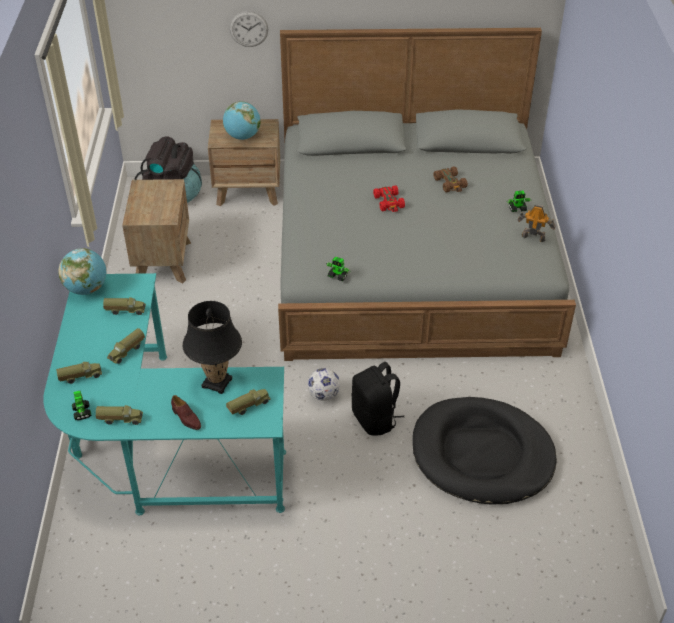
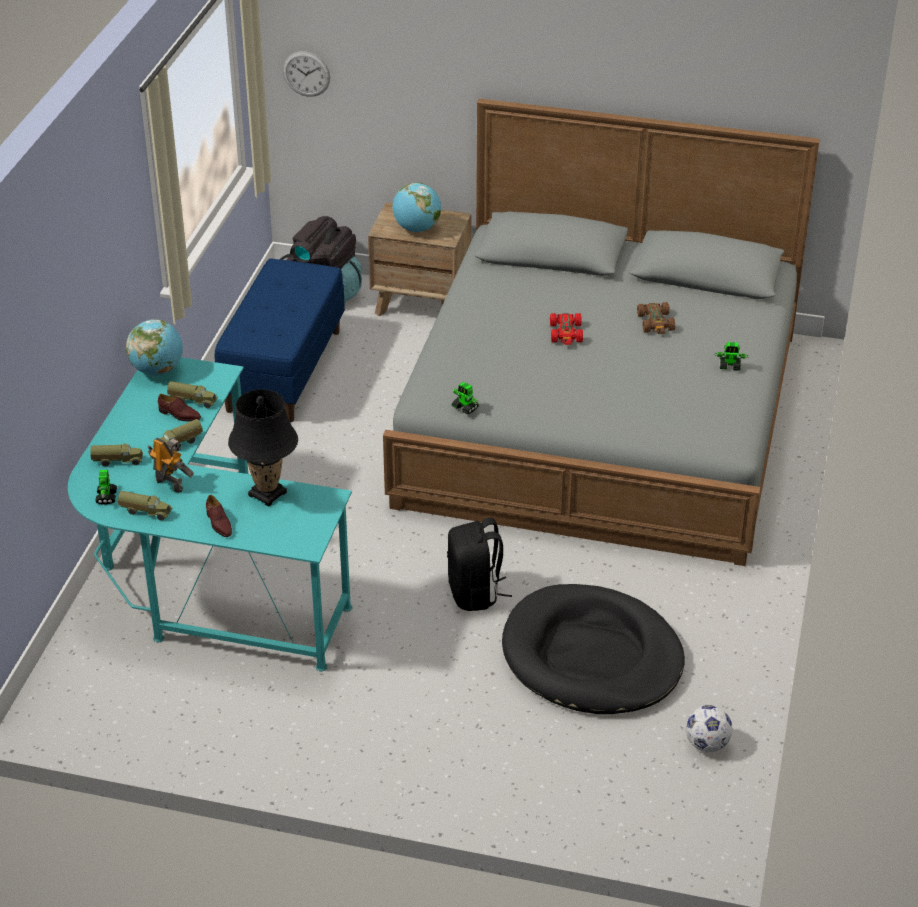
camera: 15 degrees right, 5 degrees down
(118, 325) = (179, 415): none -> brown shoe
(163, 261) = (283, 370): brown nightstand -> blue bench
(248, 29) = (441, 92): wall clock -> wall clock (306, 73)
(248, 406) = (293, 524): toy truck -> none
(323, 395) = (422, 555): football -> football (706, 744)
(533, 237) = (734, 403): toy robot -> toy robot (170, 484)

